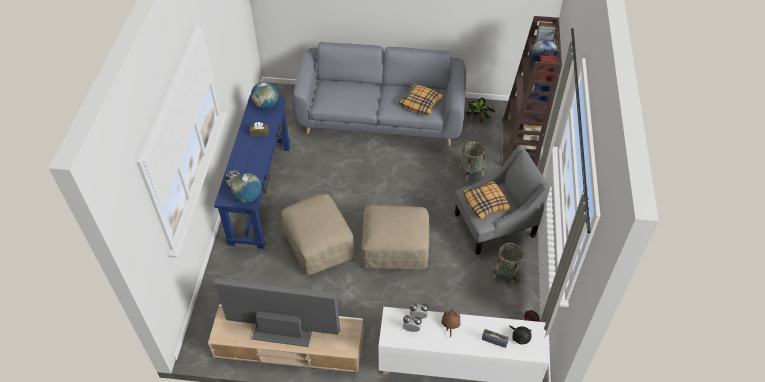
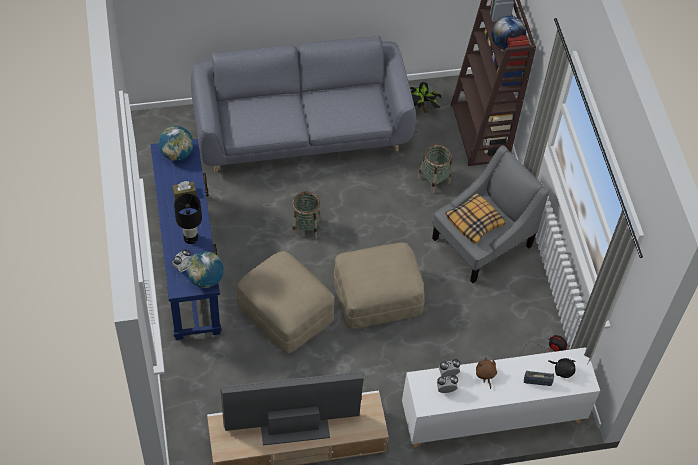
camera: 20 degrees left, 5 degrees up
(250, 165) = (190, 238): none -> black table lamp
(420, 103) = (358, 108): pillow -> none
(506, 273) = (512, 298): basket -> basket (305, 227)

